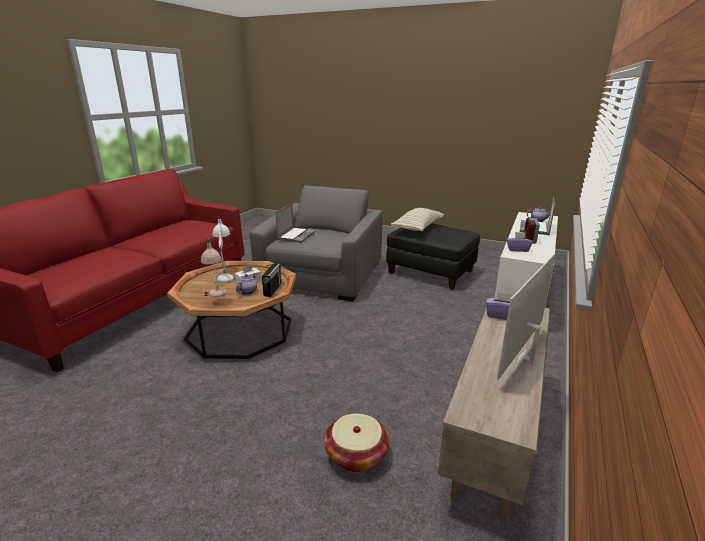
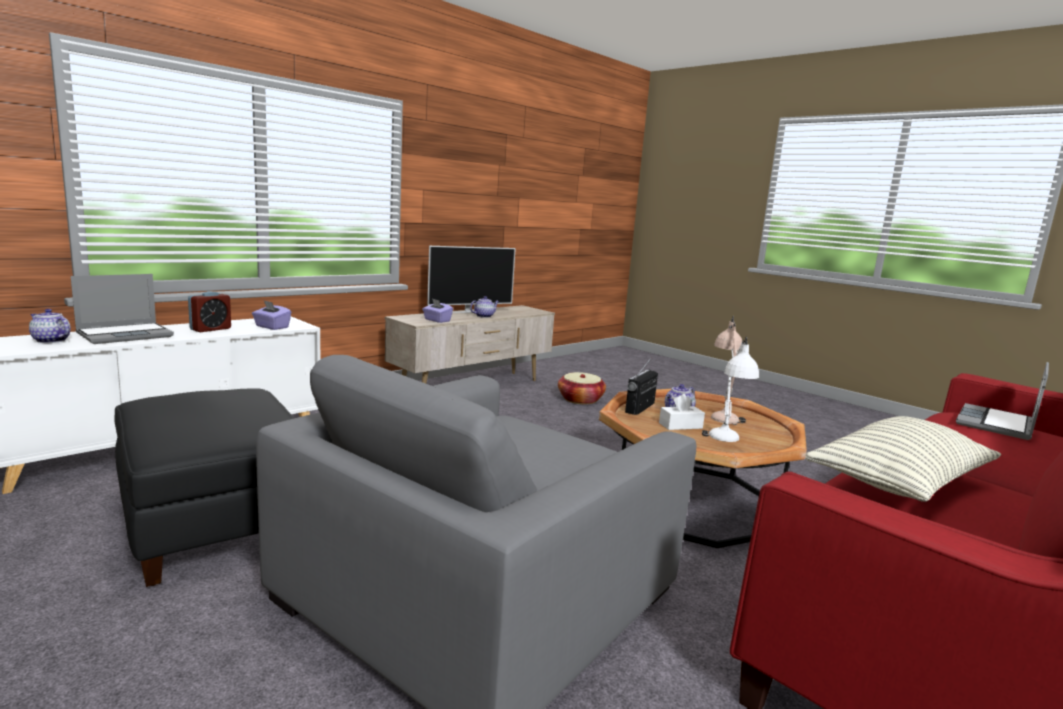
camera: 160 degrees left, 10 degrees down
(296, 236) = (566, 462): laptop -> laptop (997, 424)
(417, 228) = (225, 427): pillow -> pillow (899, 483)
(489, 349) = (484, 316): none -> teapot

